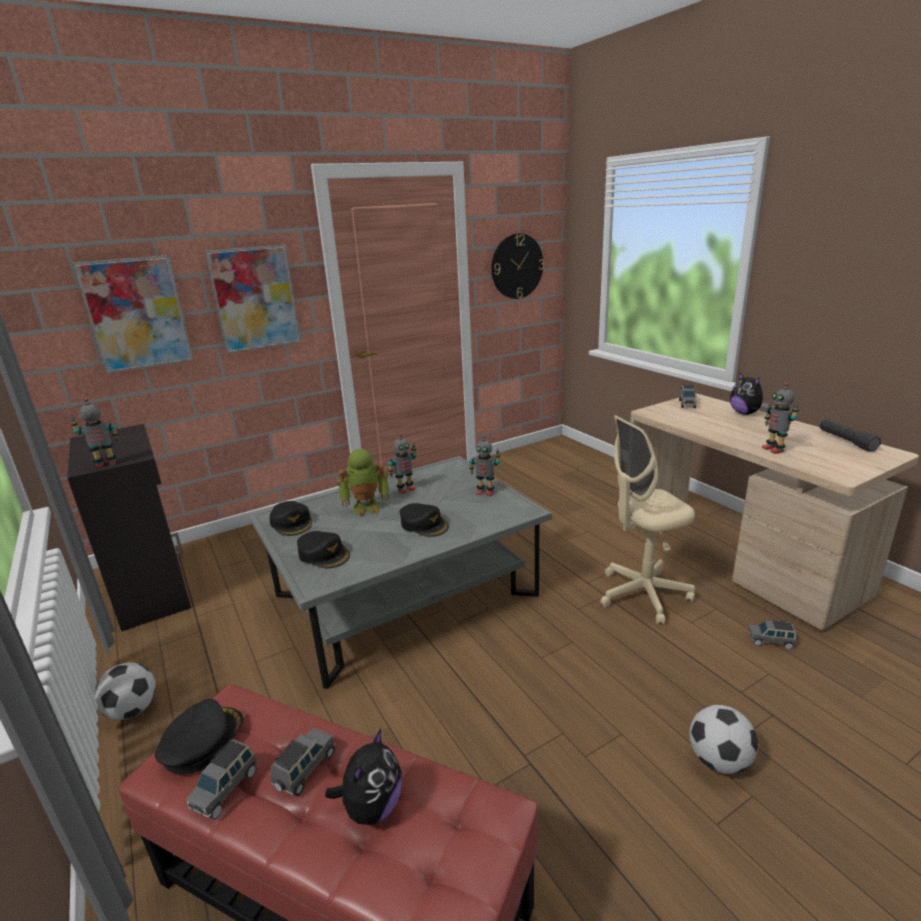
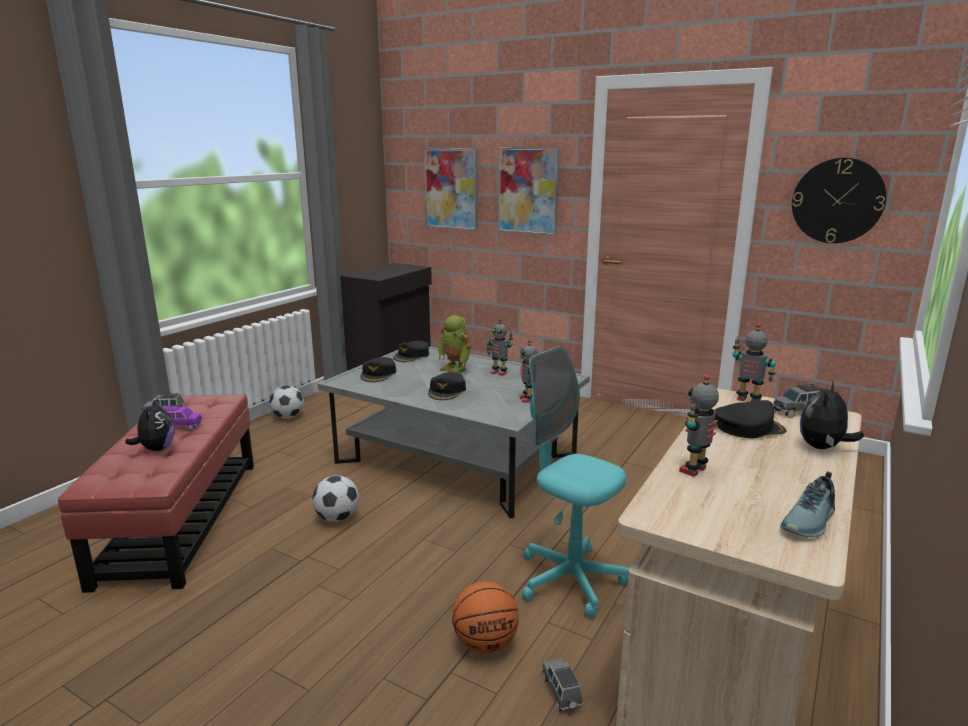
camera: 60 degrees right, 5 degrees down
(106, 464) = (363, 276): toy robot -> toy robot (748, 400)
(202, 741) = (197, 399): black cap -> black cap (748, 427)
(305, 770) = (180, 427): grey toy car -> purple toy car
(372, 807) = (156, 449): plush toy -> plush toy turned 90 degrees counterclockwise
(643, 595) = (570, 580): beige office chair -> turquoise office chair
(710, 662) = (485, 643): none -> basketball
(719, 760) = (343, 663): football -> football (337, 518)
(846, 441) = (811, 521): black flashlight -> shoe

